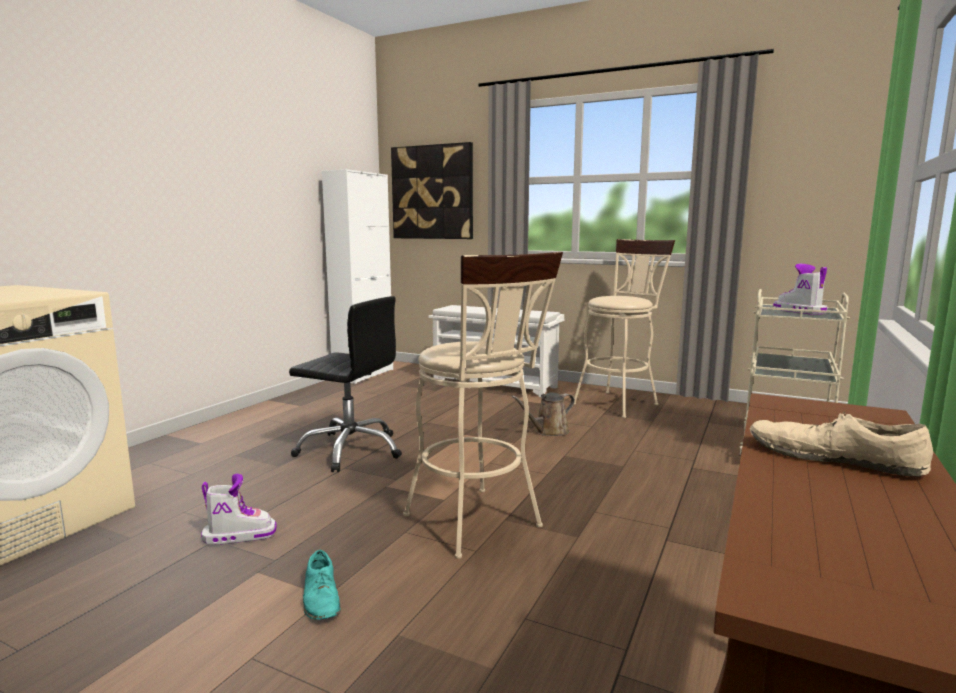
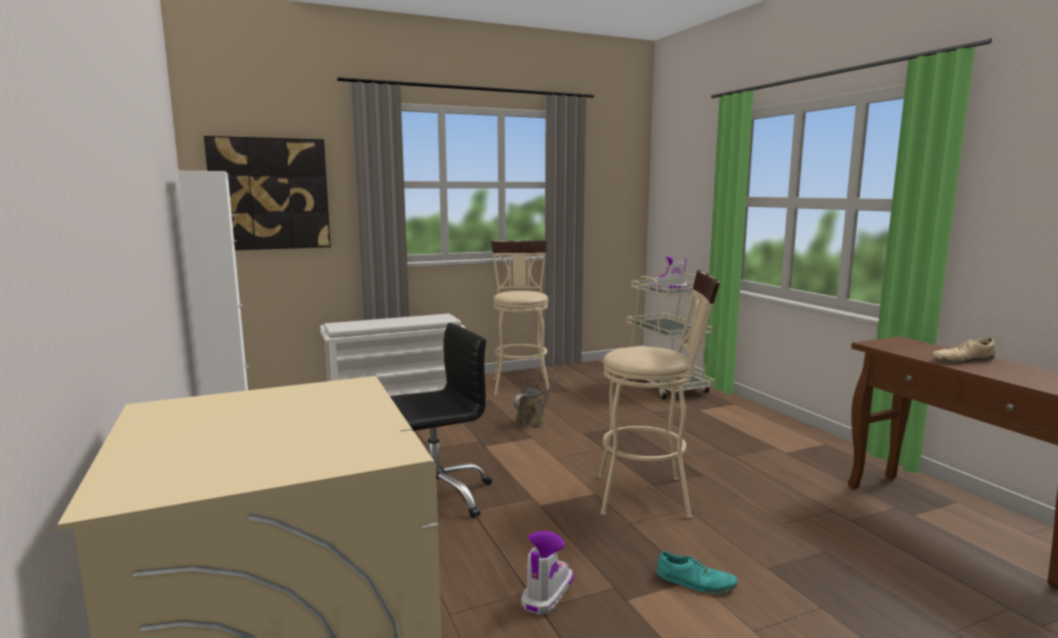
camera: 50 degrees left, 0 degrees up
(548, 431) = (532, 421): brown watering can -> brown watering can turned 150 degrees counterclockwise

